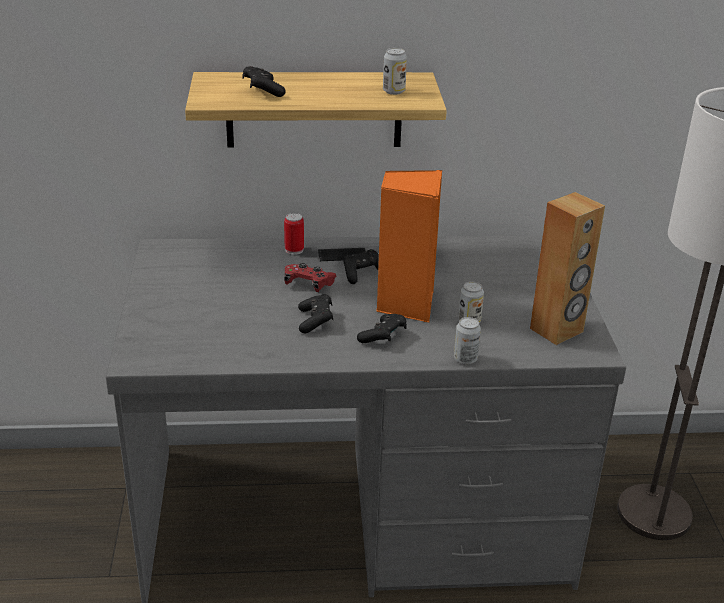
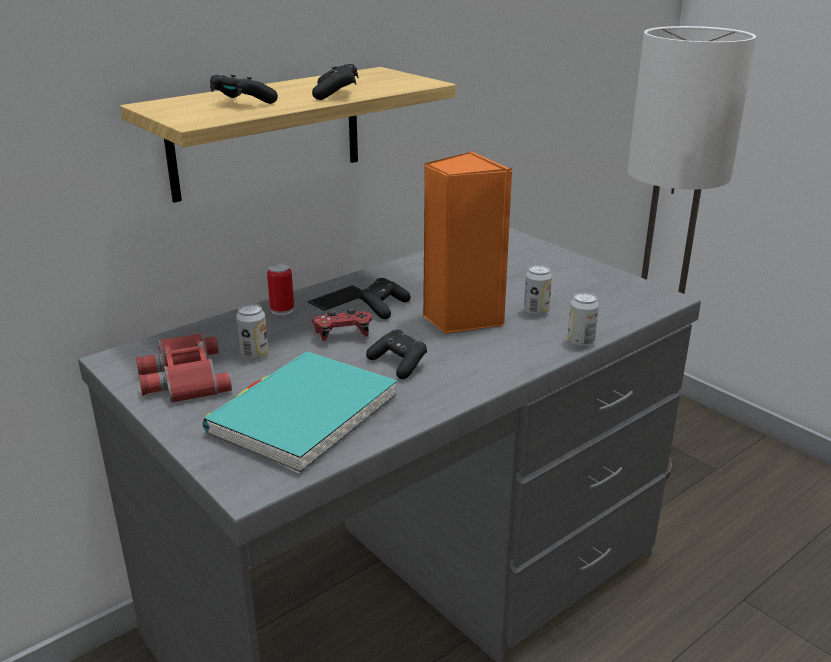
camera: 35 degrees left, 5 degrees down
(178, 276) = (182, 378): none -> red binoculars
(214, 331) = (303, 415): none -> turquoise book
(383, 337) = (484, 353): black game controller -> black game controller (336, 94)
(393, 91) = (379, 81): can -> can (254, 355)
(557, 330) = (612, 293): brown speaker -> none

